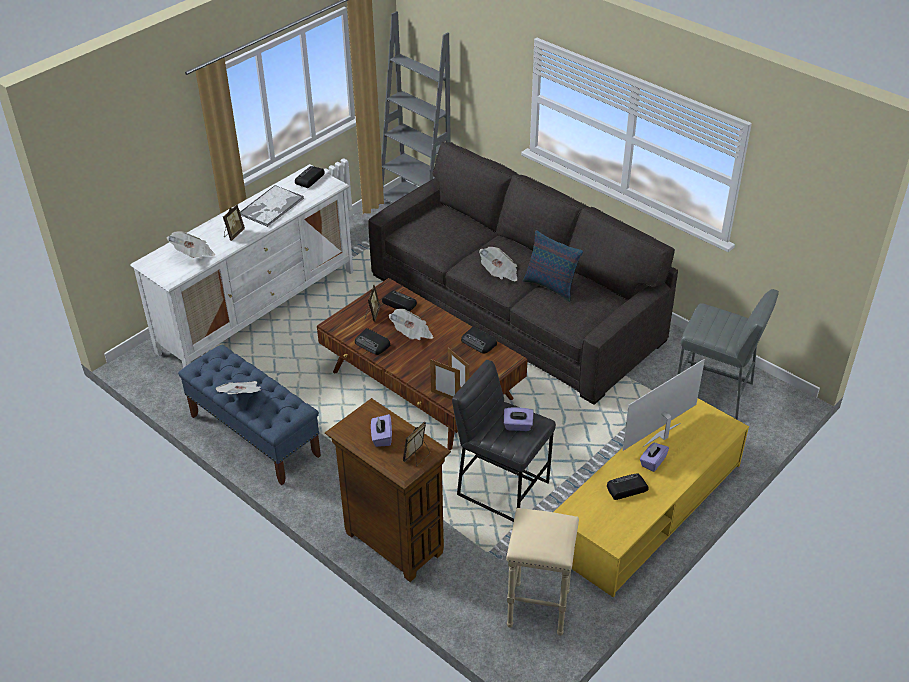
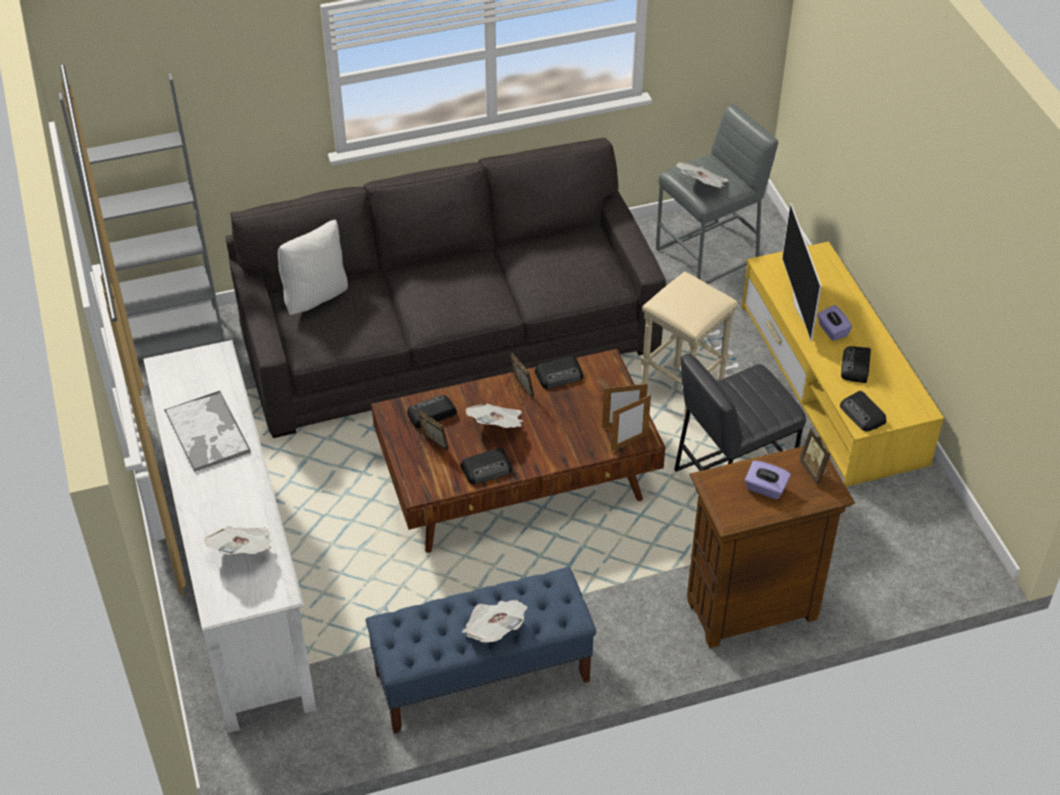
camera: 60 degrees left, 5 degrees up
(233, 234) = (235, 493): picture frame -> picture frame (519, 391)
(309, 179) = (180, 372): radio -> radio (863, 414)
(447, 216) = (315, 297): none -> white pillow
(499, 273) = (467, 300): newspaper -> newspaper (702, 186)
(518, 426) = (754, 393): purple tissue box -> none
(536, 609) = (912, 530): beige stool -> beige stool (682, 394)
(550, 287) = (526, 271): blue pillow -> none

